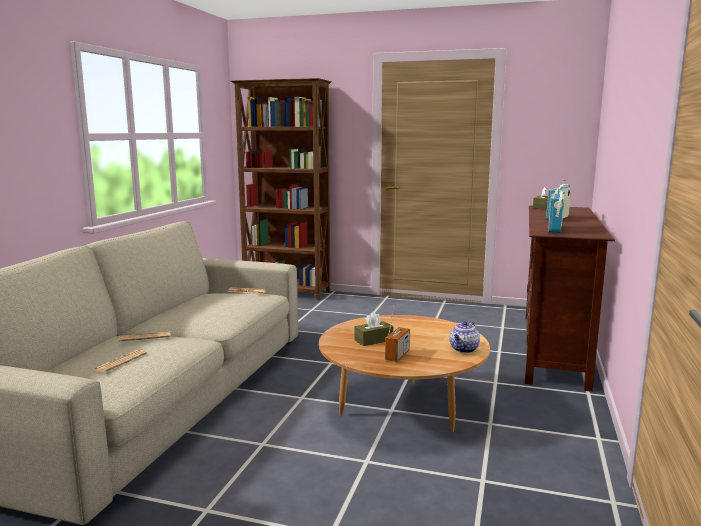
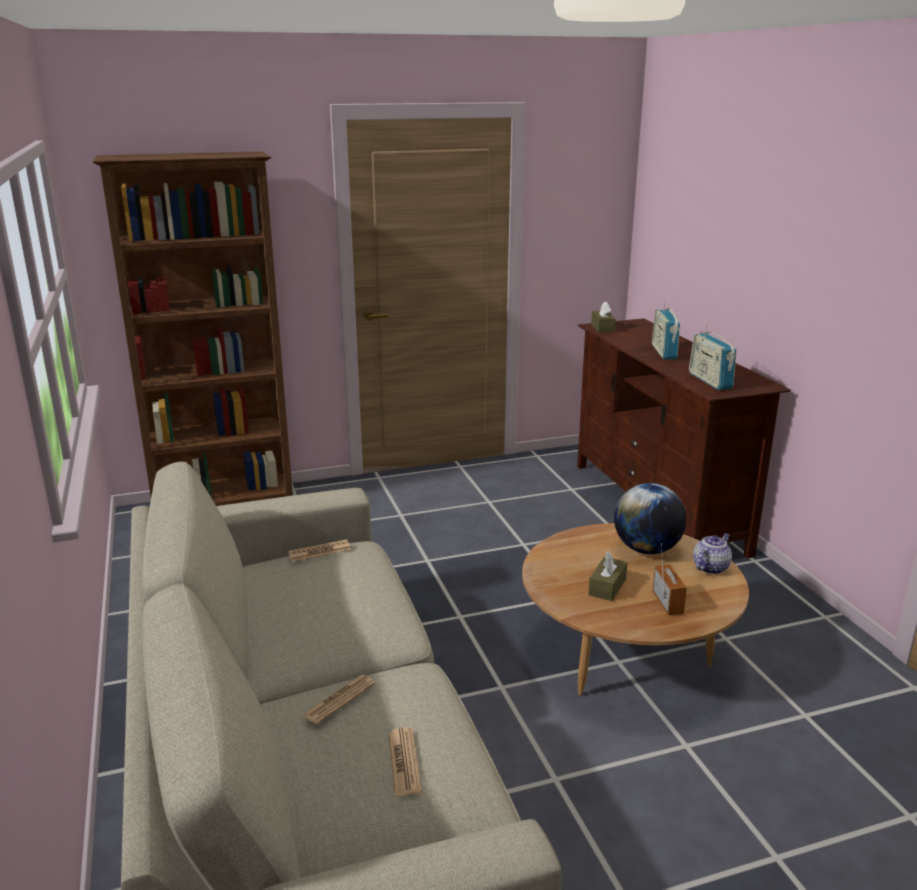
camera: 35 degrees left, 10 degrees up
(435, 332) = (647, 549): none -> globe
(464, 349) = (710, 567): teapot -> teapot turned 135 degrees counterclockwise

